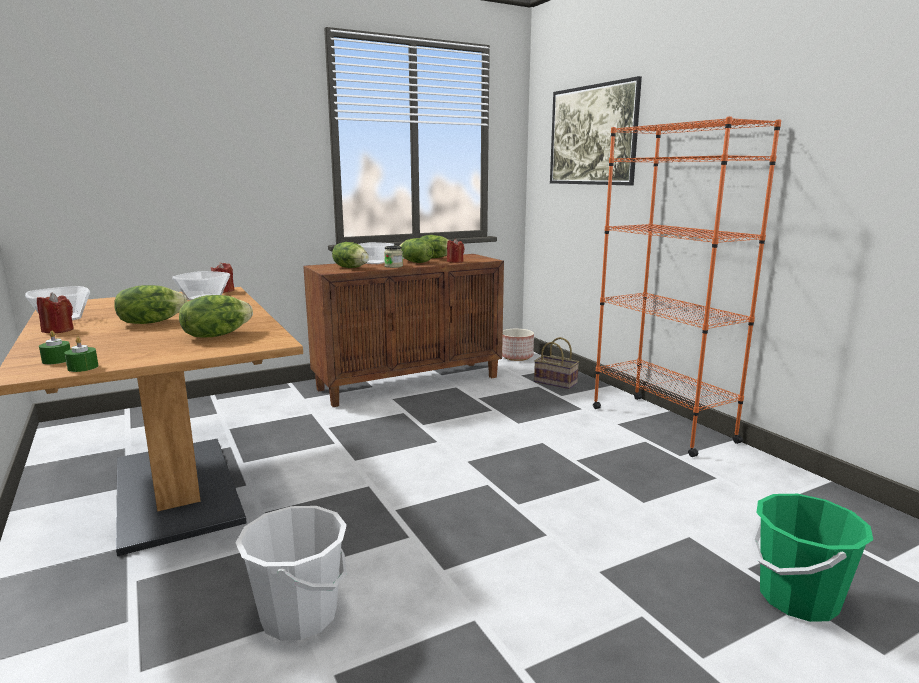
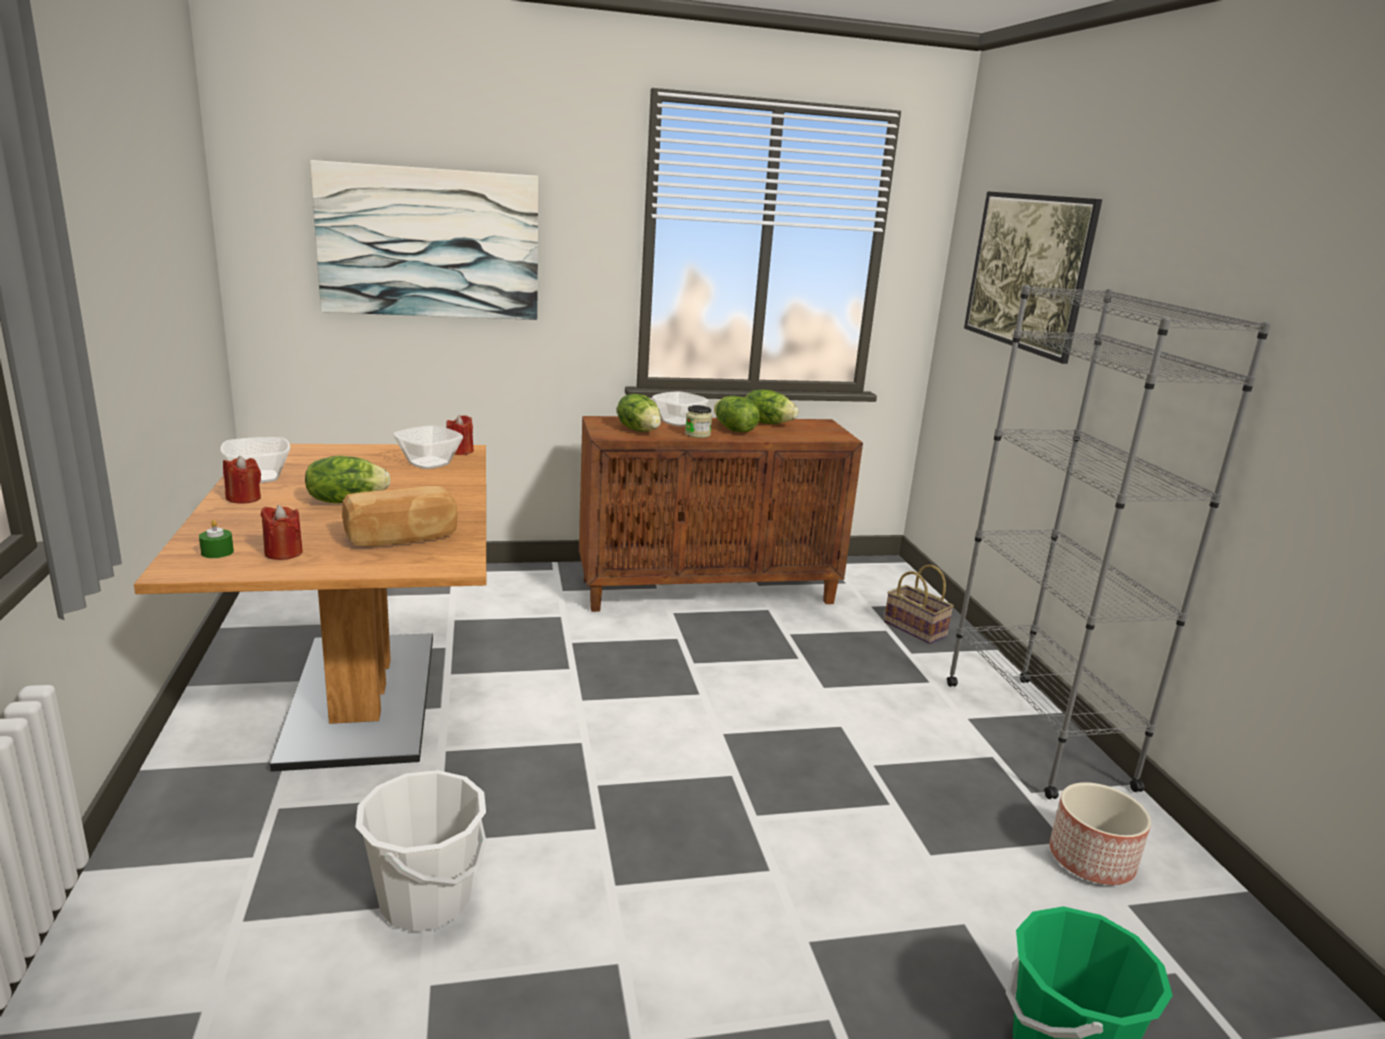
camera: 15 degrees right, 5 degrees up
(83, 367) = (236, 570): green candle -> none
(169, 144) = (429, 243): none -> picture
(216, 335) = (402, 538): lettuce -> bread
(455, 261) = (790, 435): red candle -> red candle (283, 553)
(517, 357) = (882, 573): planter -> planter (1091, 861)
(661, 424) = (1035, 732): orange bookcase -> grey bookcase

